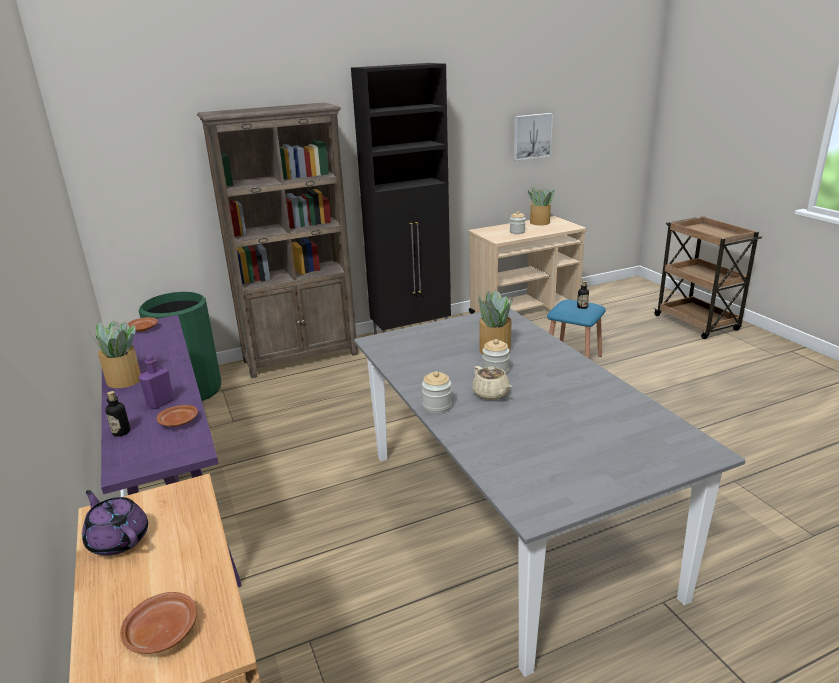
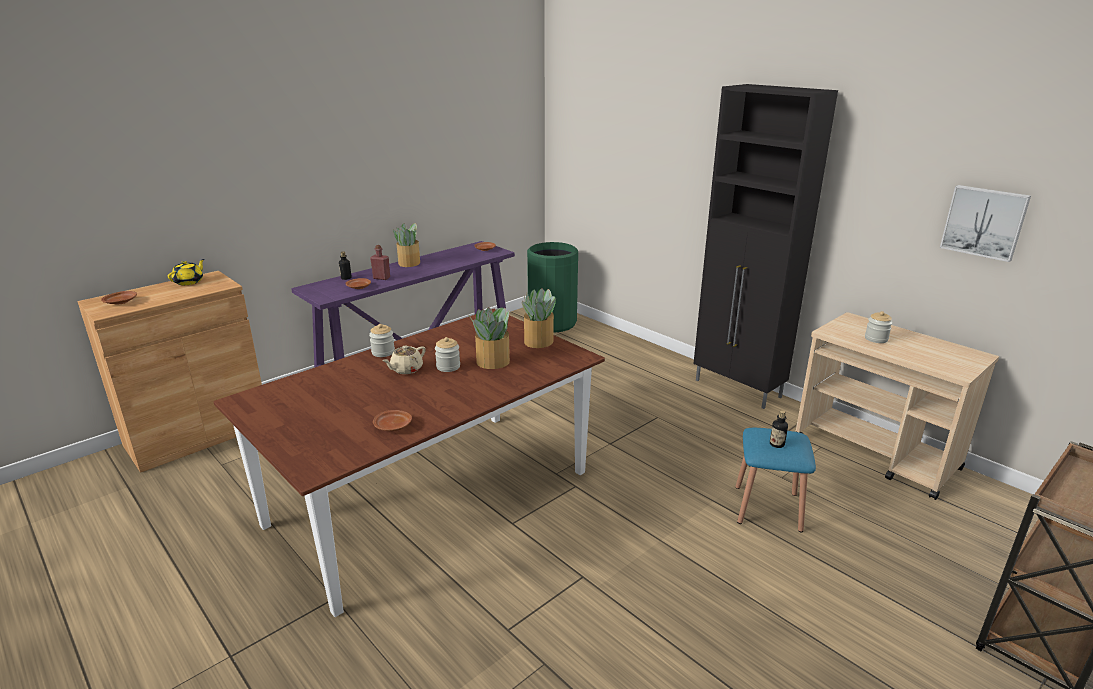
camera: 70 degrees right, 0 degrees up
(118, 539) = (189, 282): purple teapot -> yellow teapot
(160, 403) = (381, 278): purple bottle -> red bottle
(301, 357) = (636, 348): brown bookcase -> none
(508, 518) = (431, 497): grey dining table -> brown dining table
(540, 222) = (943, 349): potted plant -> potted plant (538, 341)
(621, 406) = (393, 427): none -> brown plate

